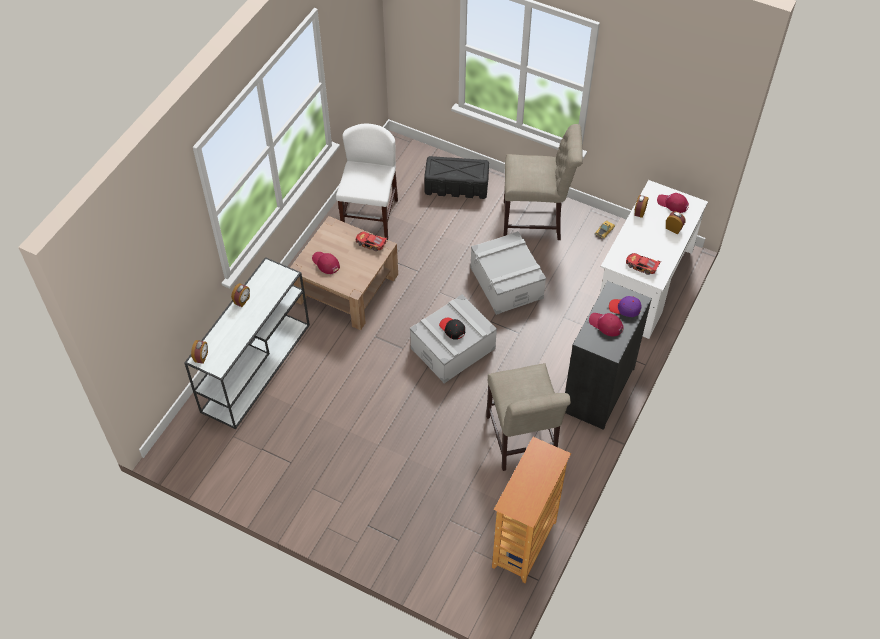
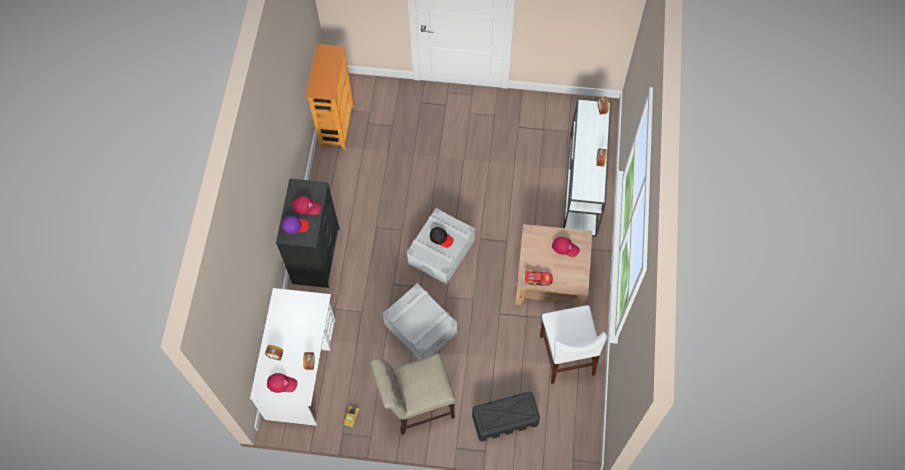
camera: 160 degrees right, 10 degrees up
(521, 442) = (362, 195): beige chair -> none
(641, 266) = (295, 305): toy car -> none

